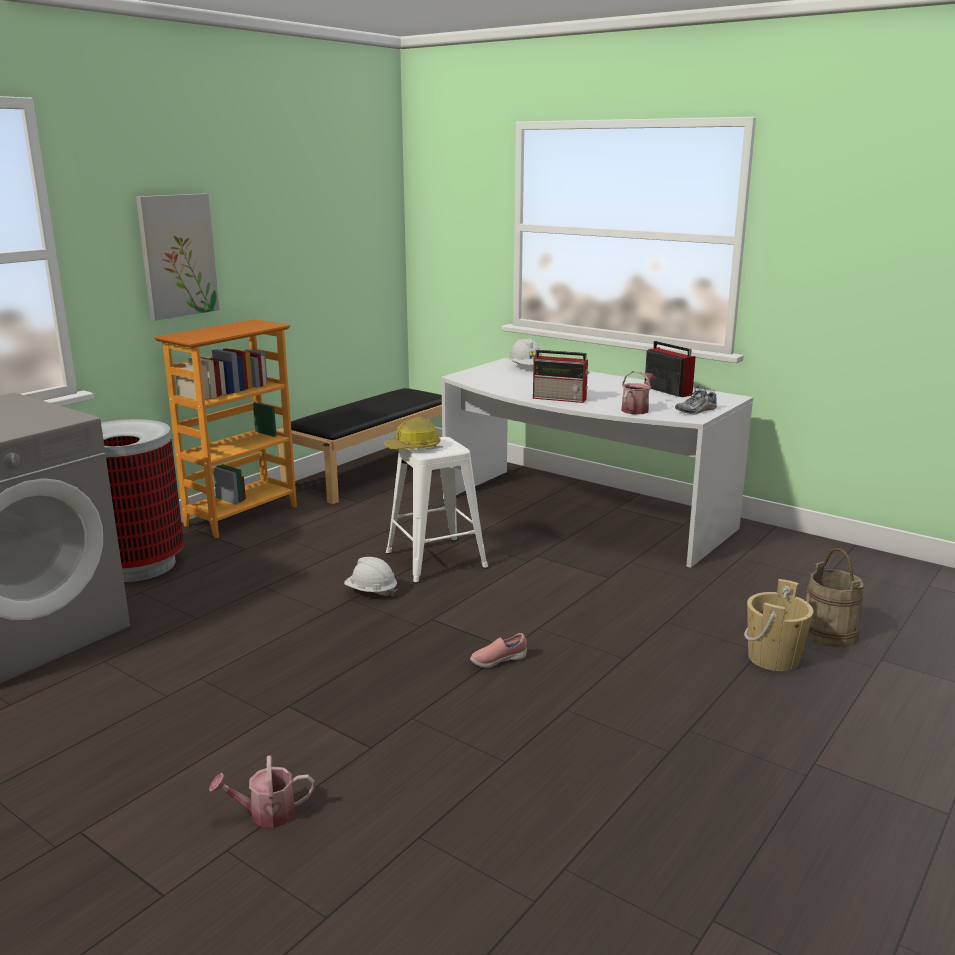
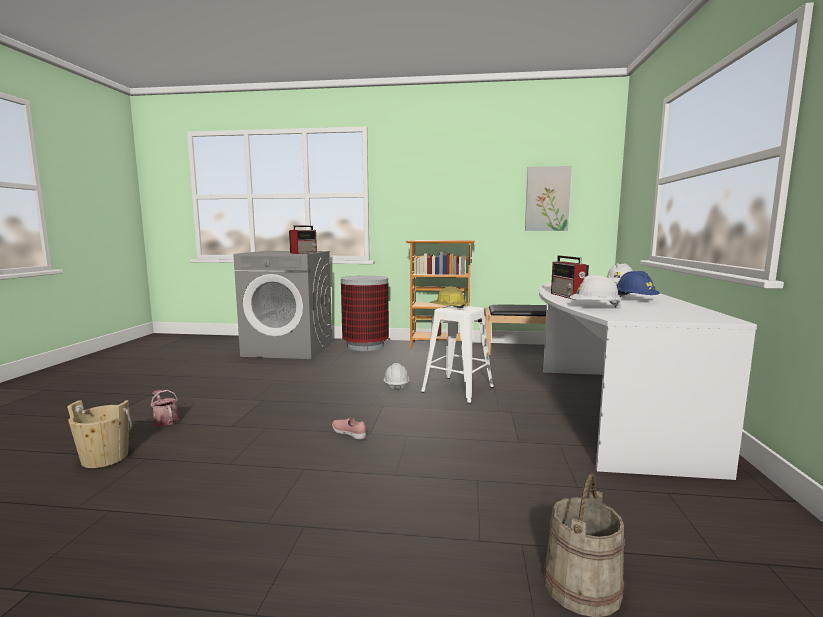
camera: 60 degrees right, 10 degrees down
(177, 256) = (432, 201): picture -> picture (547, 199)
(614, 388) = (635, 300): none -> blue hard hat
(636, 409) = (594, 307): watering can -> white hard hat
(667, 390) = (676, 307): radio -> radio (304, 253)
(696, 410) = (642, 316): shoe -> none
(773, 658) = (474, 552): beige bucket -> beige bucket (105, 458)

